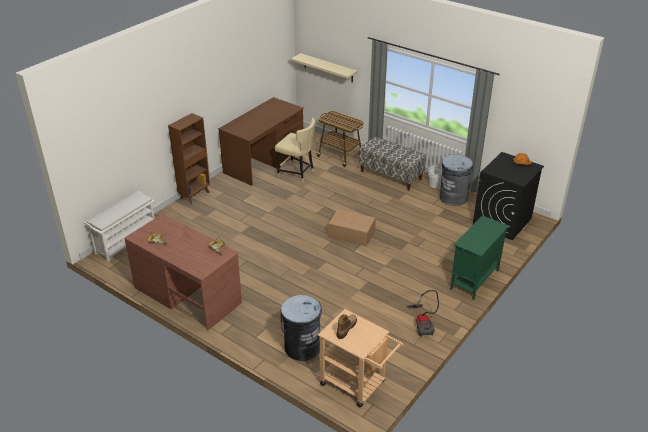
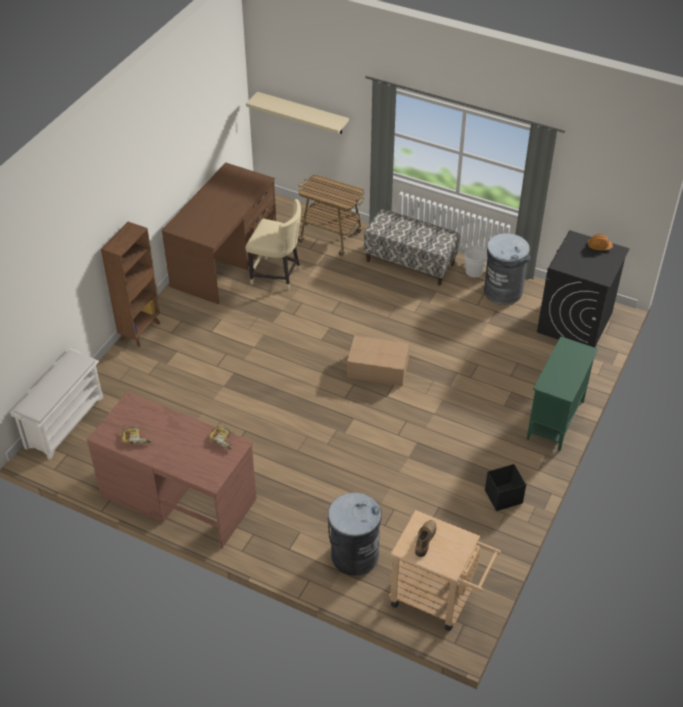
camera: 10 degrees left, 10 degrees up
(423, 323) = (502, 497): vacuum cleaner -> black storage box

